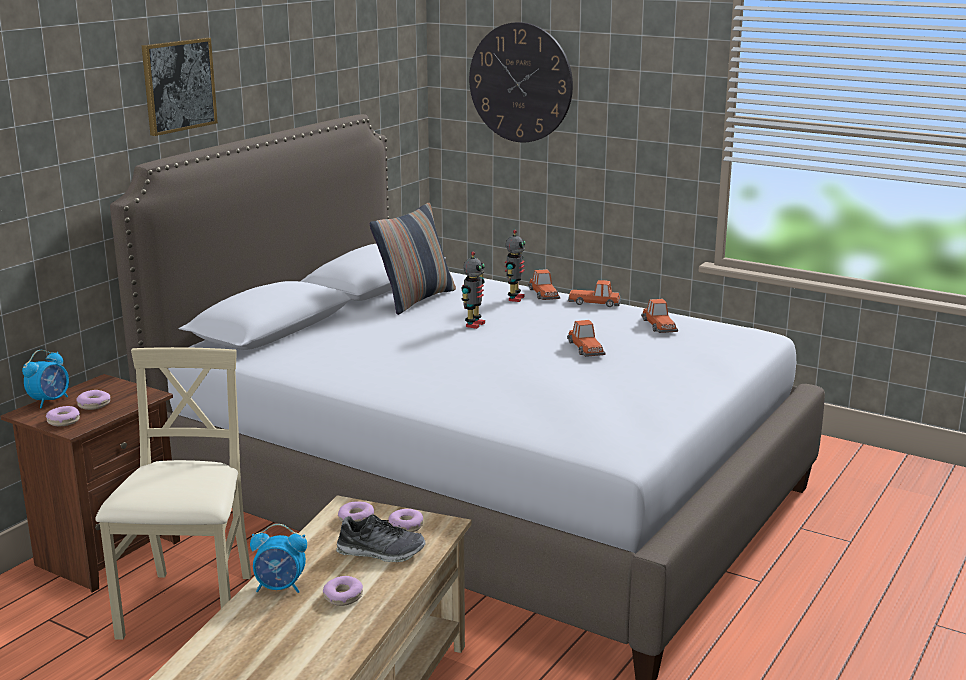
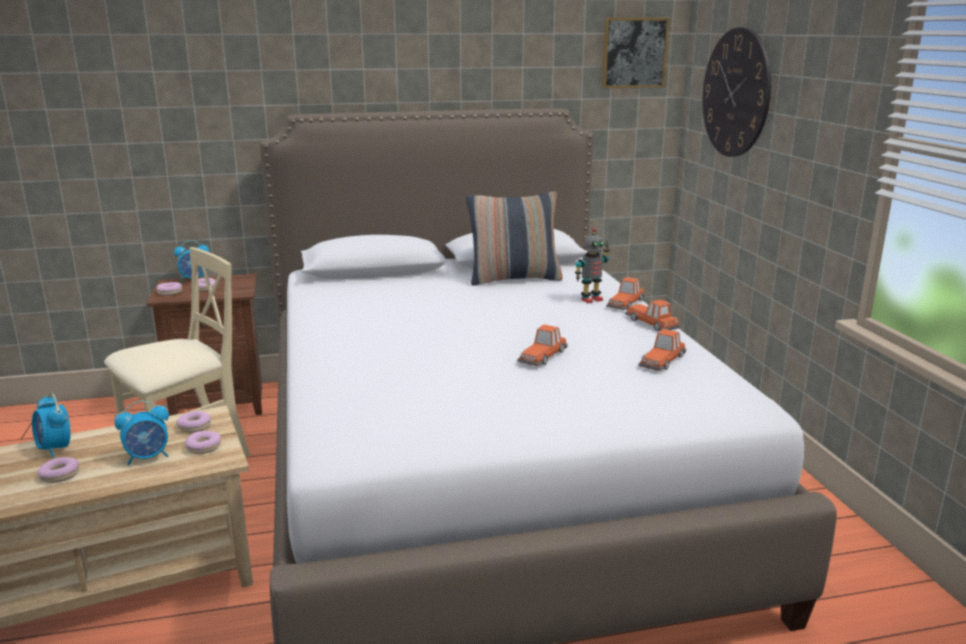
camera: 45 degrees right, 0 degrees up
(178, 85) = (353, 58): picture -> picture (634, 53)
(381, 552) = (148, 457): shoe -> alarm clock
(473, 324) = (505, 308): toy robot -> none

